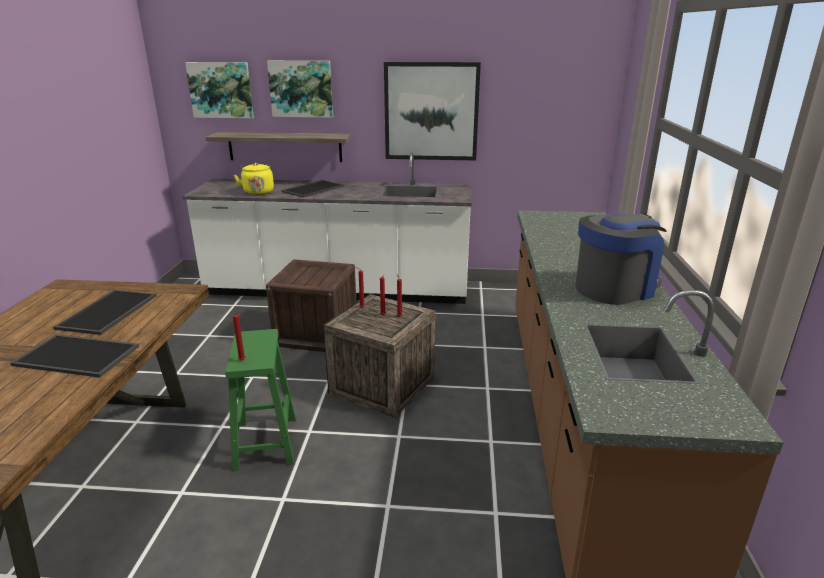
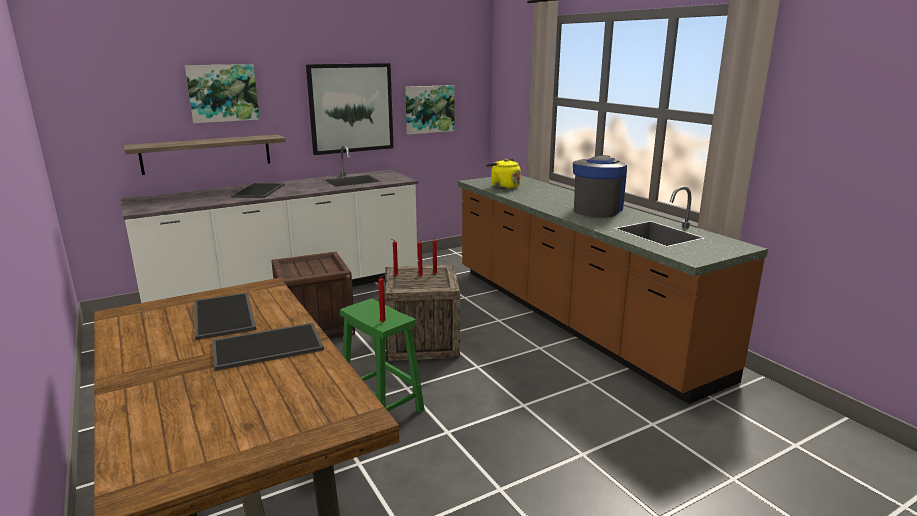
camera: 35 degrees left, 5 degrees down
(221, 90) = (127, 98): picture -> picture (429, 109)
(258, 192) = (205, 200): yellow kettle -> yellow kettle (503, 187)

